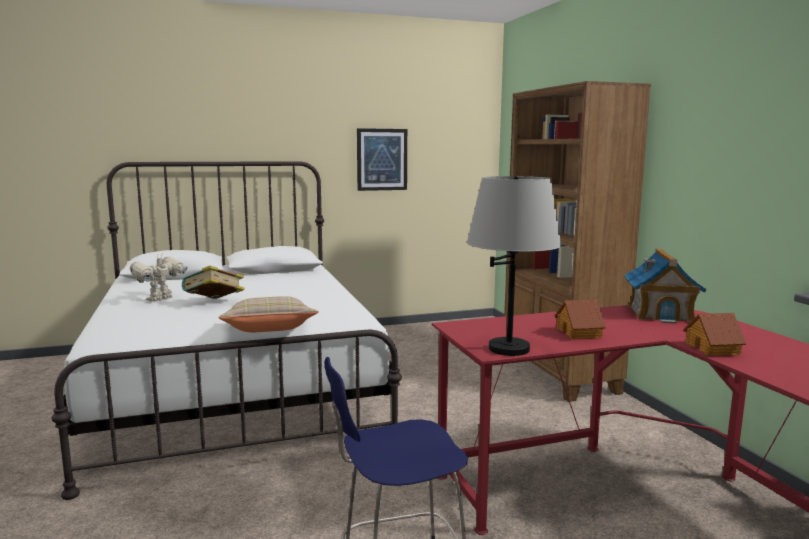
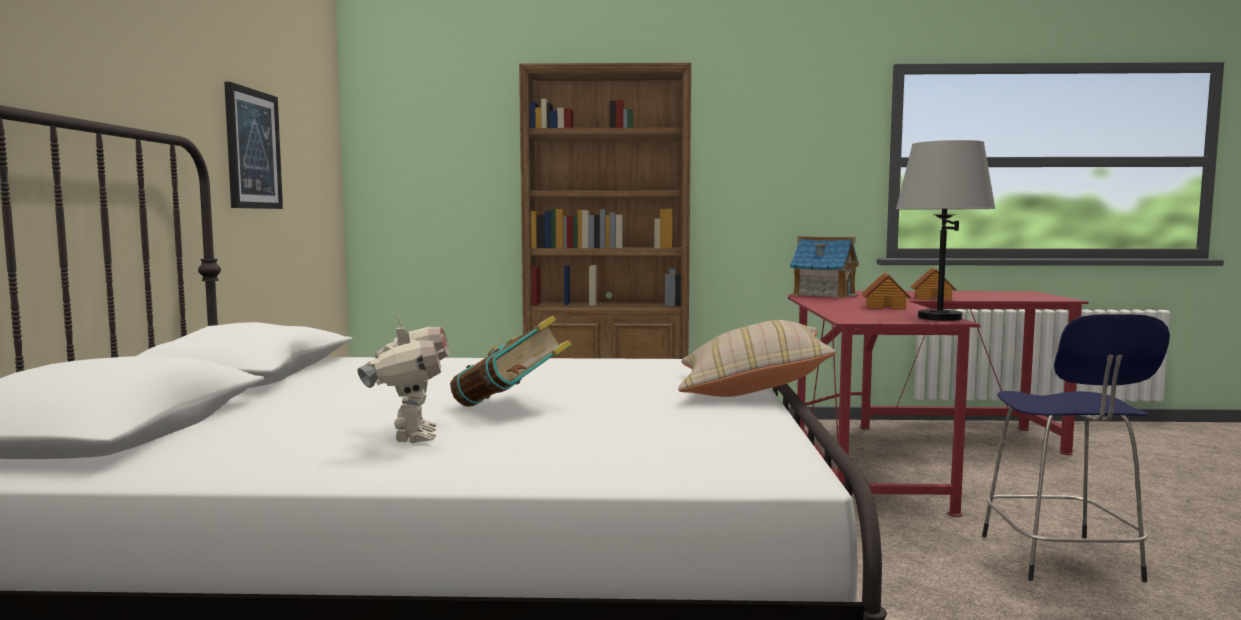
camera: 70 degrees left, 5 degrees down
(161, 300) = (411, 437): toy robot -> toy robot turned 150 degrees counterclockwise

